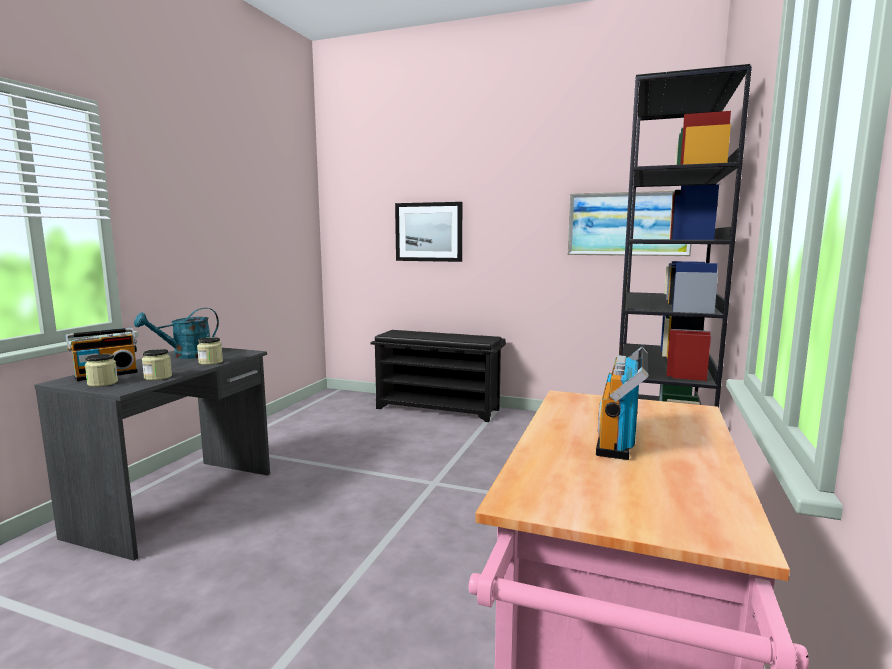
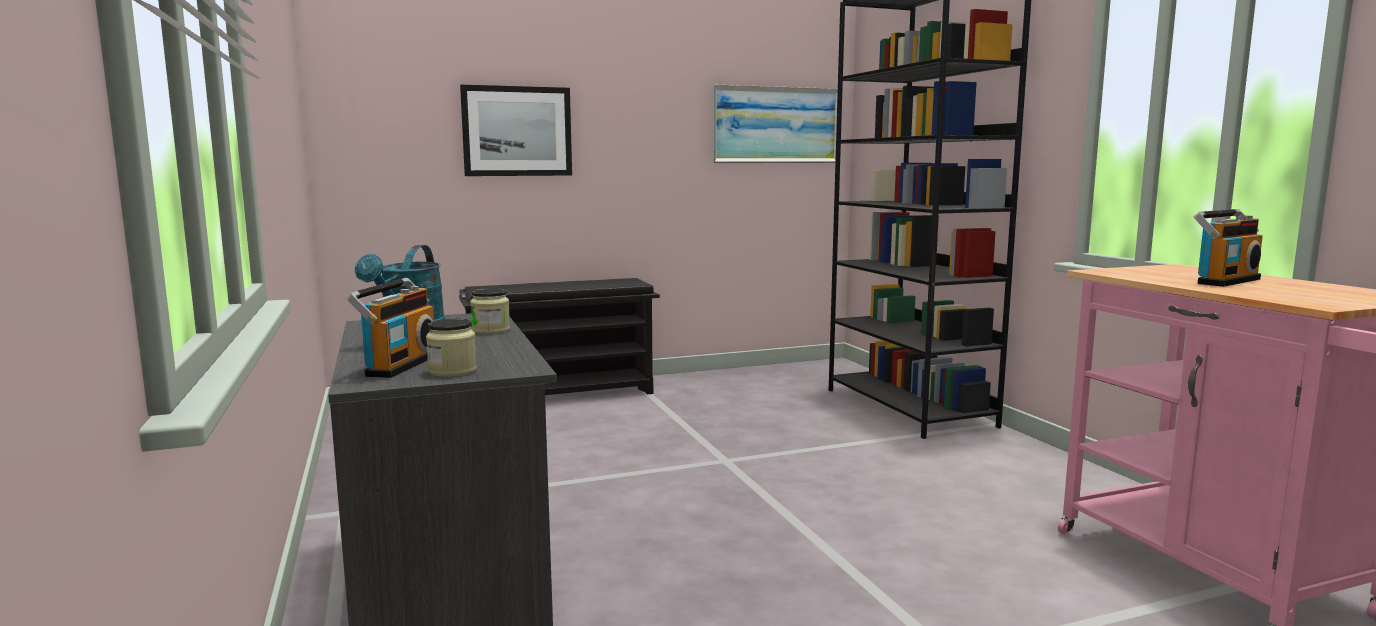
camera: 40 degrees left, 0 degrees up
(158, 377) = (502, 352): jar -> none
(620, 439) = (1224, 281): radio -> radio turned 105 degrees counterclockwise

